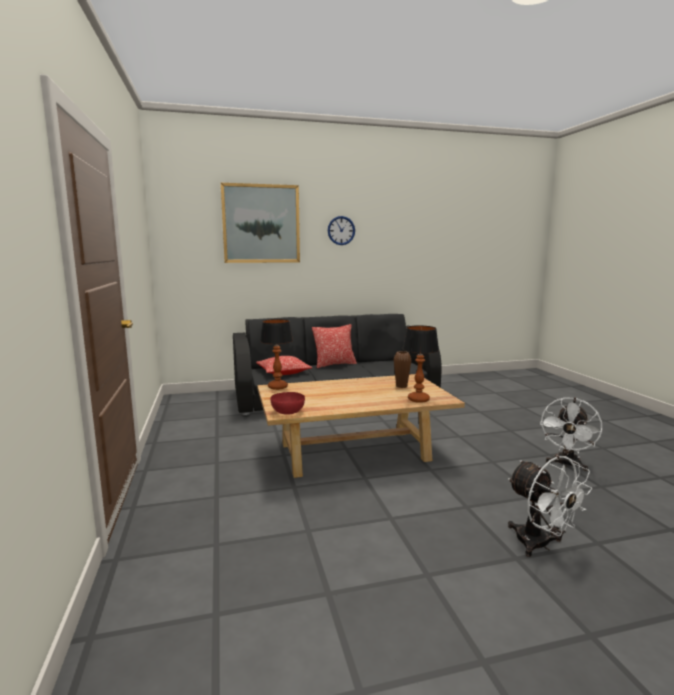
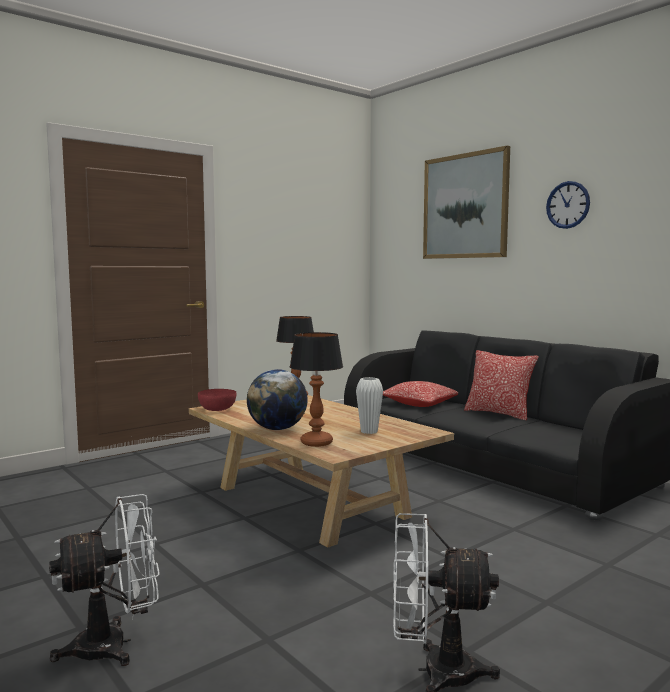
camera: 65 degrees right, 5 degrees down
(374, 403) = (277, 429): none -> globe
(401, 386) = (369, 431): brown vase -> white vase
(540, 545) = (115, 645): white fan -> white fan turned 150 degrees counterclockwise

